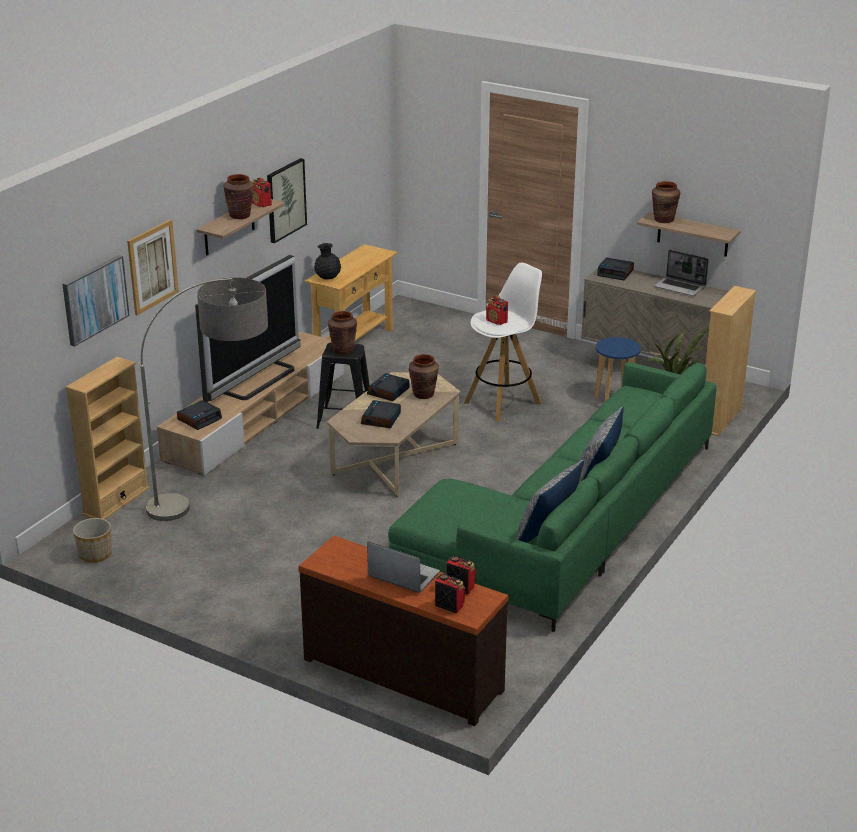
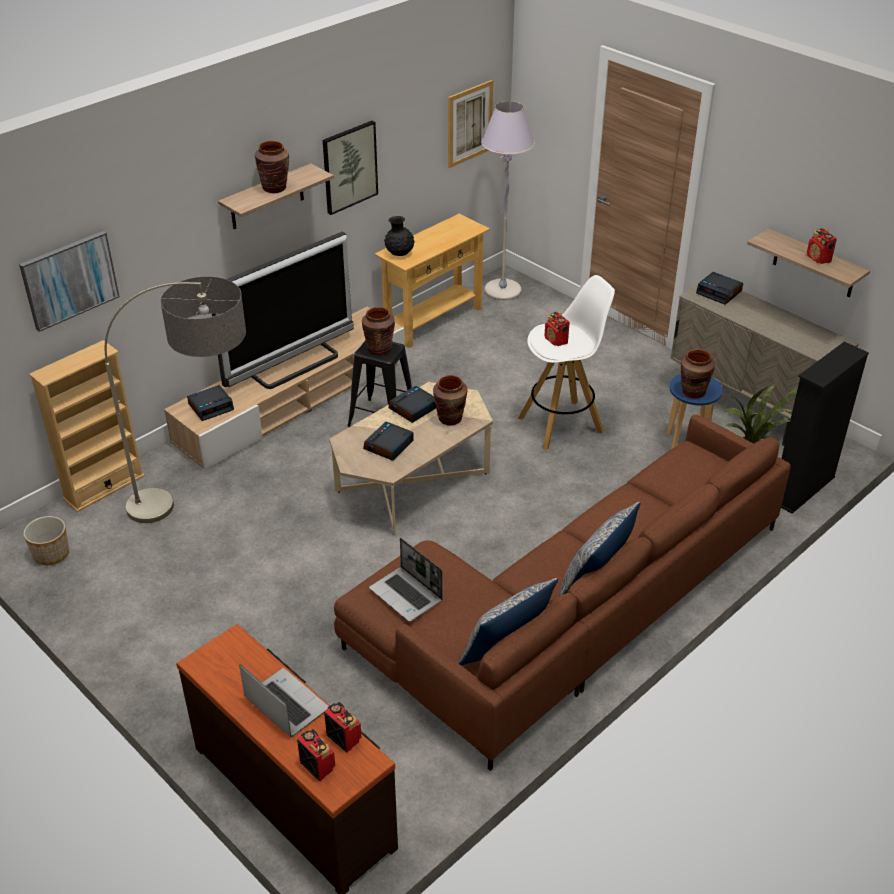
camera: 15 degrees right, 10 degrees up
(152, 266) = (154, 242): picture -> picture (469, 123)
(261, 204) = (306, 175): radio -> radio (818, 259)
(405, 314) = (503, 290): none -> grey floor lamp
(569, 524) = (569, 610): green sofa -> brown sofa
(663, 220) = (780, 242): brown vase -> brown vase (693, 392)
(680, 287) = (788, 324): laptop -> laptop (407, 595)
(720, 419) = (802, 489): beige bookcase -> black bookcase

